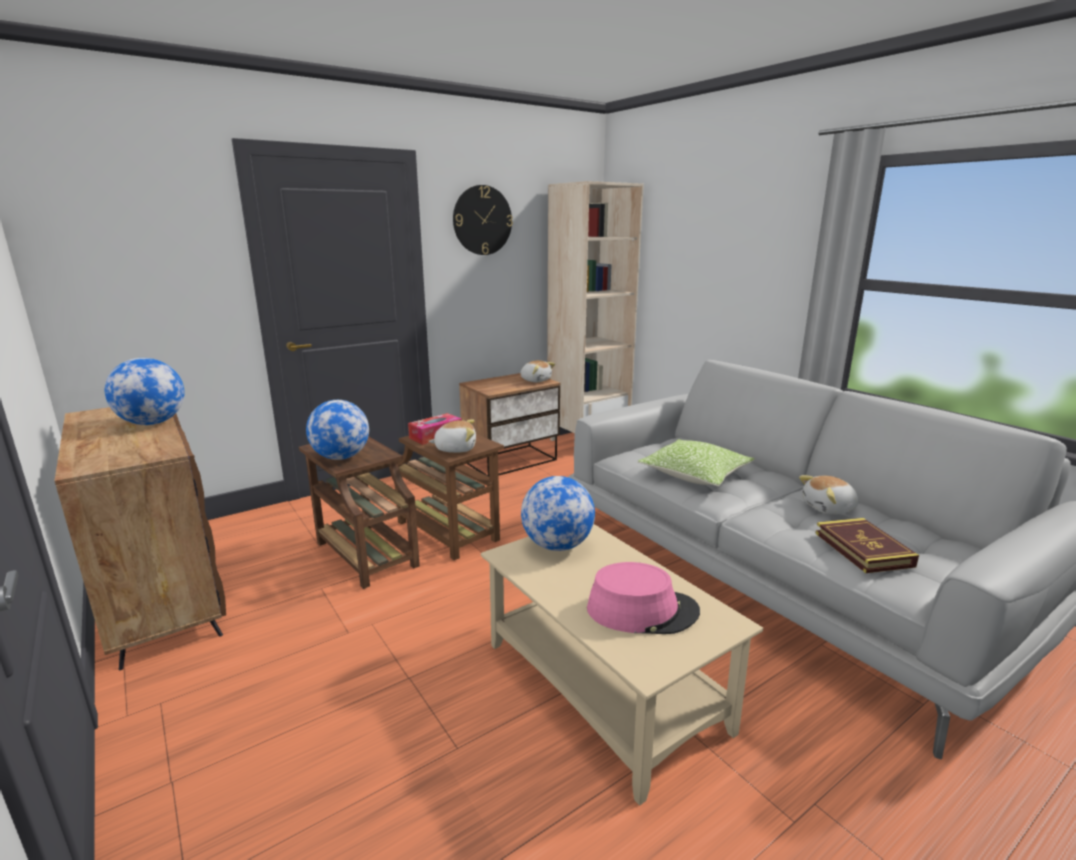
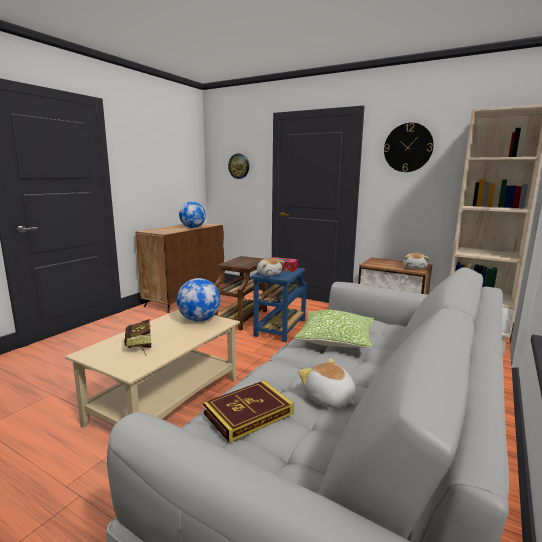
camera: 65 degrees right, 5 degrees down
(149, 255) = (239, 166): none -> wall clock
(341, 457) = (235, 262): globe -> none
(449, 533) = (280, 329): brown side table -> blue side table
(642, 610) = (139, 347): pink hat -> book

